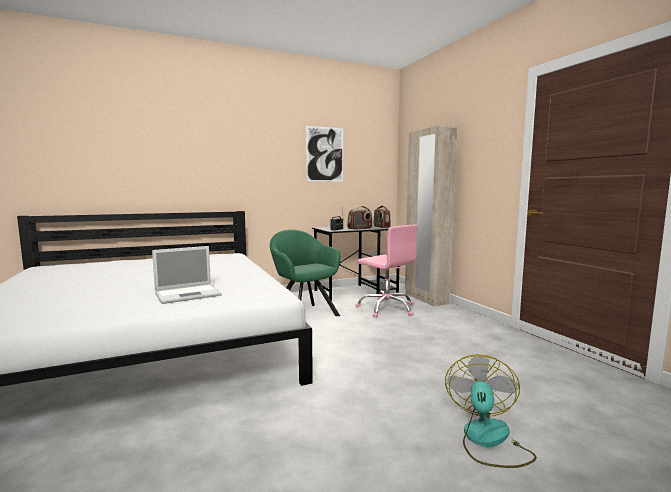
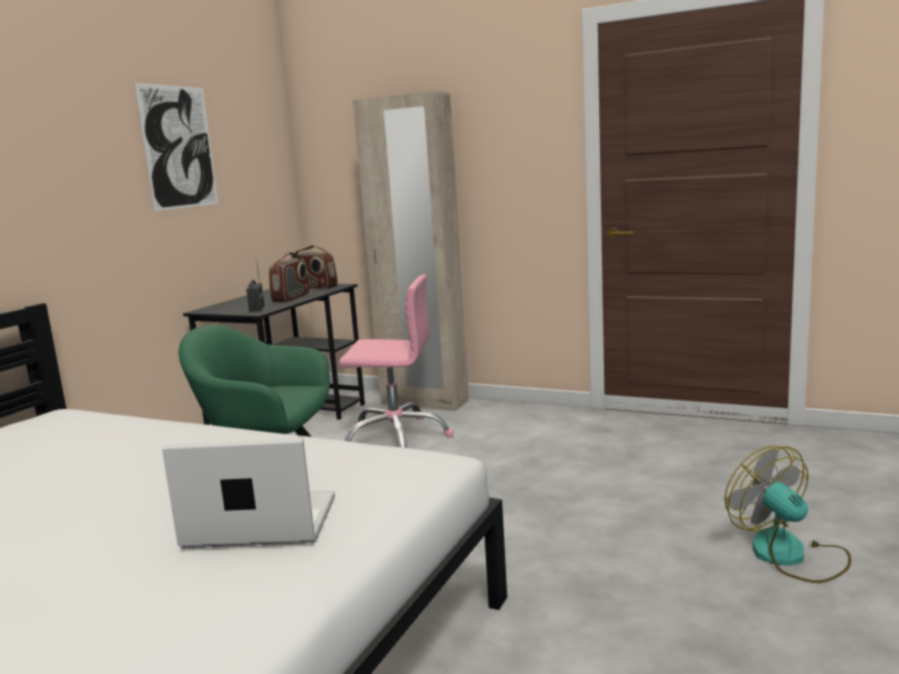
camera: 40 degrees left, 5 degrees up
(189, 294) = (258, 523): laptop -> laptop turned 105 degrees counterclockwise

